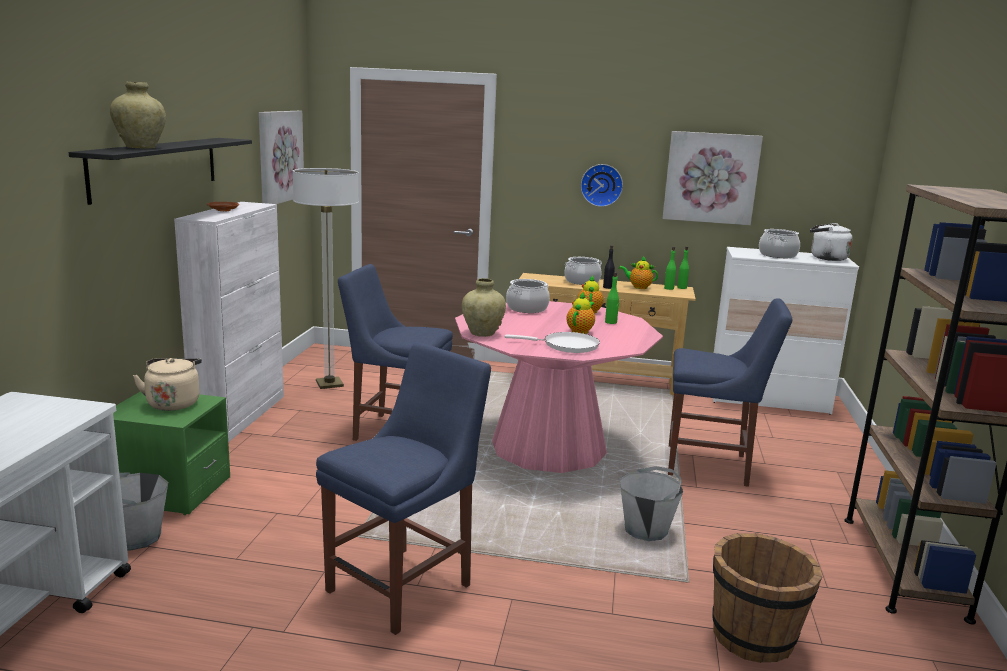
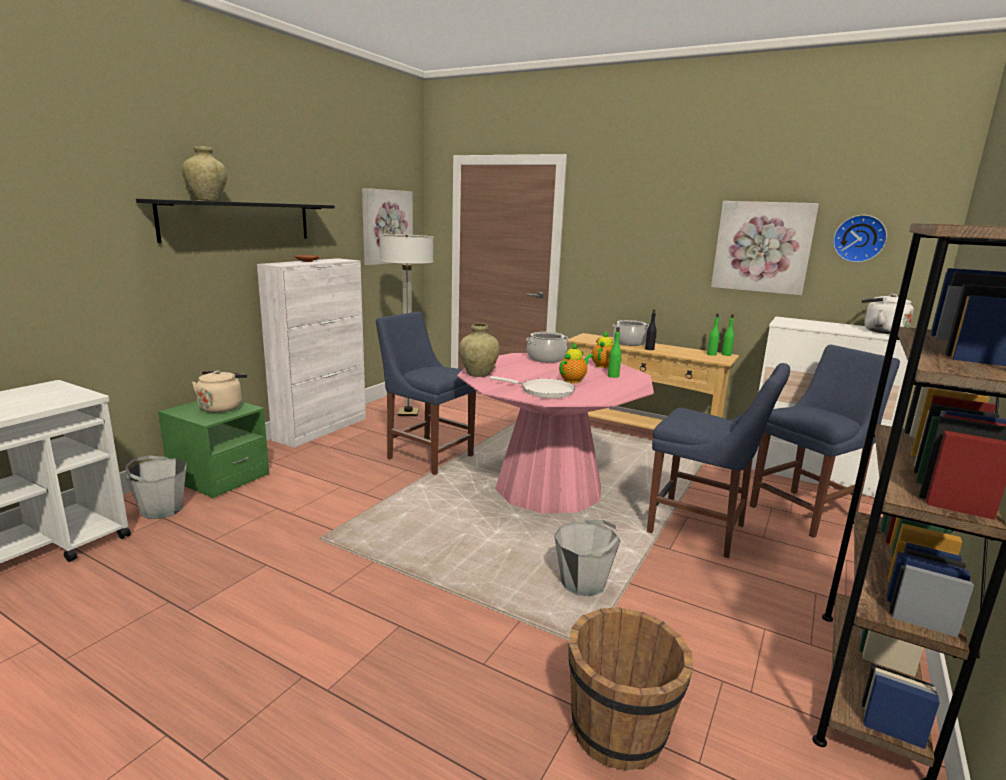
camera: 20 degrees right, 0 degrees up
(405, 585) = (318, 591): blue chair -> blue chair (806, 511)
(601, 185) = (655, 254): wall clock -> wall clock (859, 238)
(638, 287) = (681, 351): teapot -> none
(778, 255) = (824, 326): cooking pot -> none

